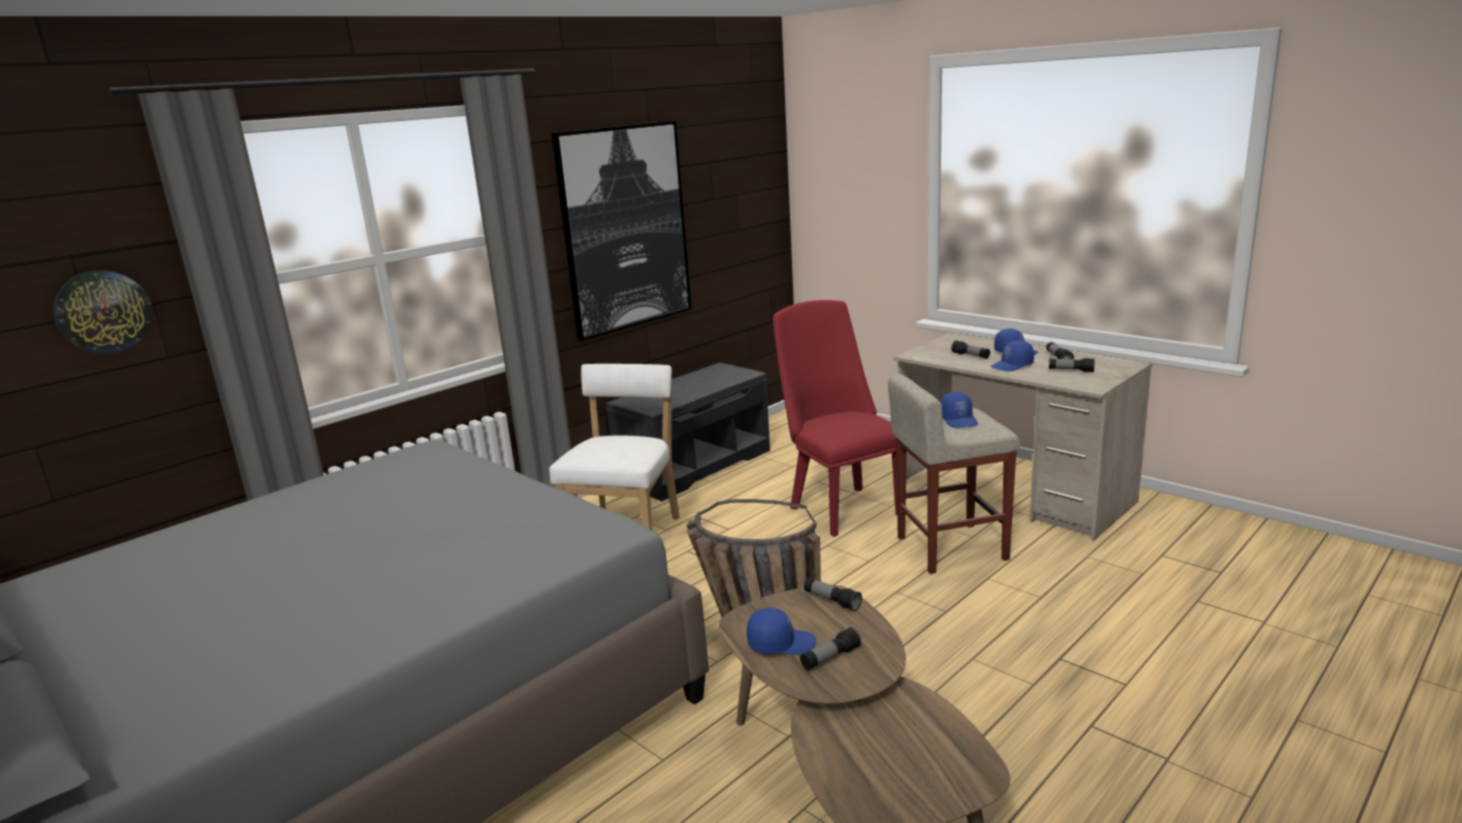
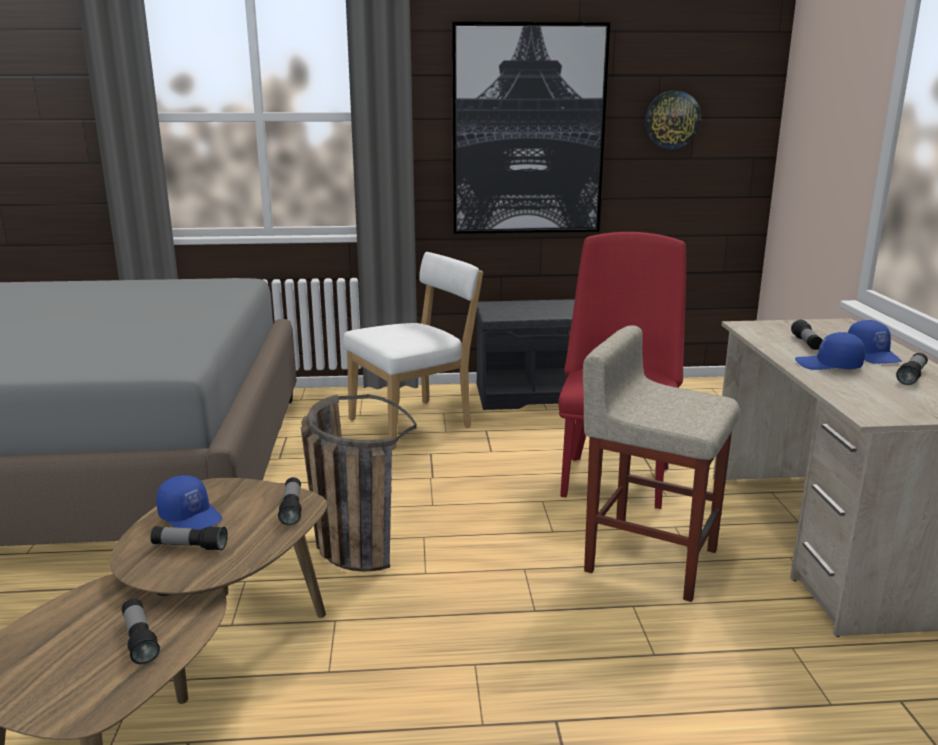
camera: 40 degrees right, 0 degrees up
(103, 311) = (47, 119): wall clock -> wall clock (672, 120)
(959, 420) = (681, 403): blue cap -> none
(1071, 371) = (890, 392): flashlight -> flashlight (140, 639)

